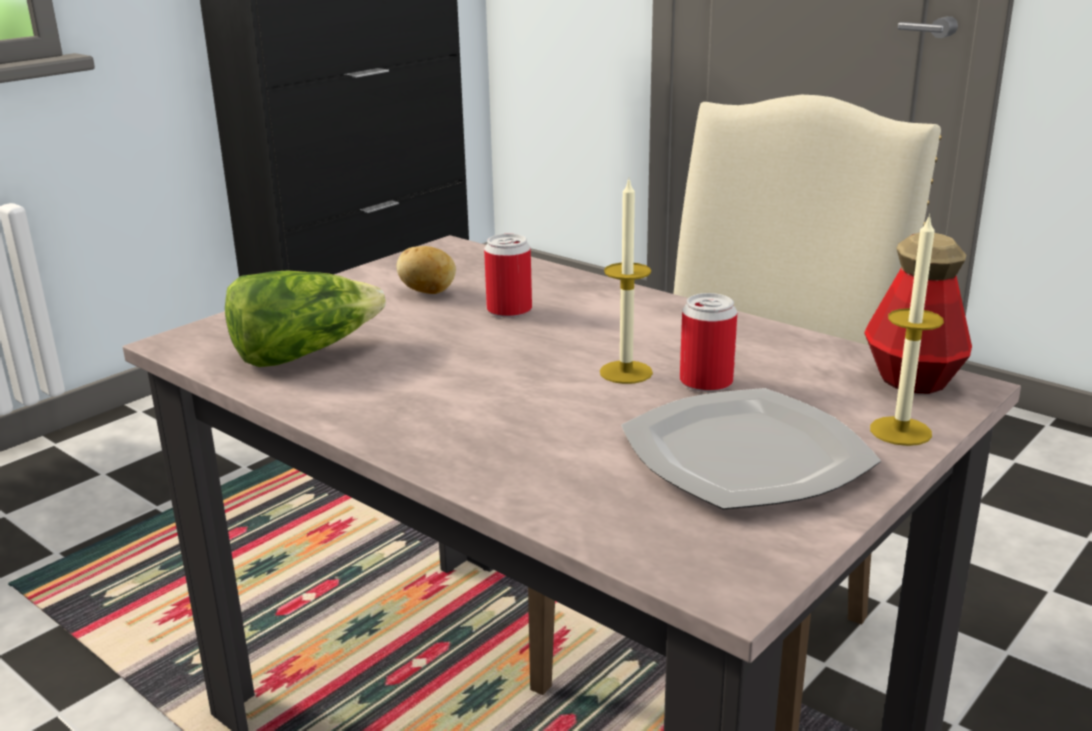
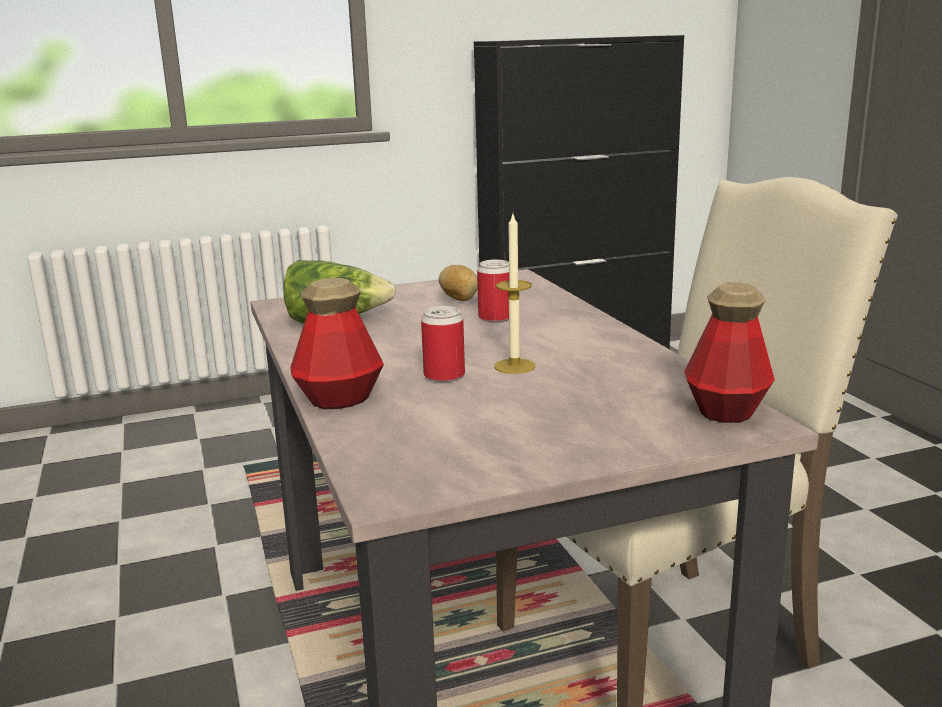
camera: 30 degrees right, 5 degrees down
(480, 468) = (339, 399): none -> bottle
(706, 382) = (560, 382): can -> can (444, 376)
(745, 457) = (514, 429): plate -> none
(900, 431) = (656, 440): candle -> none

